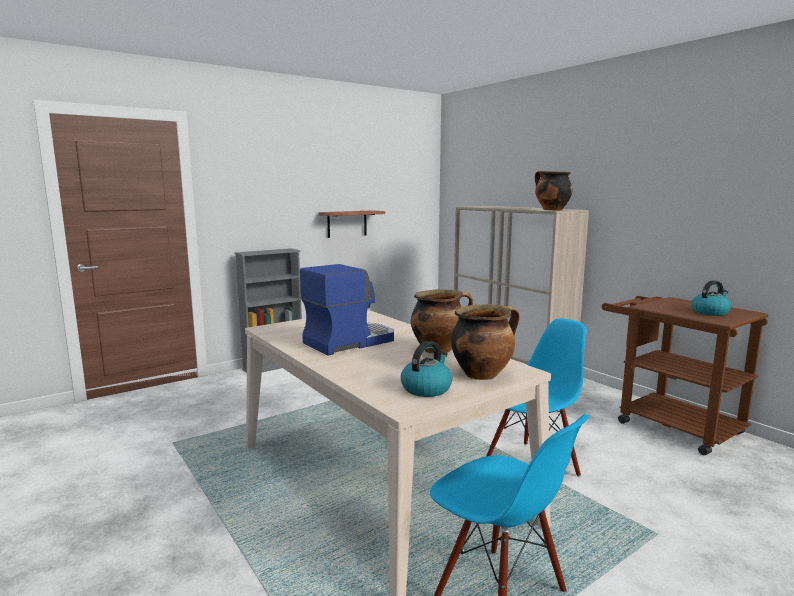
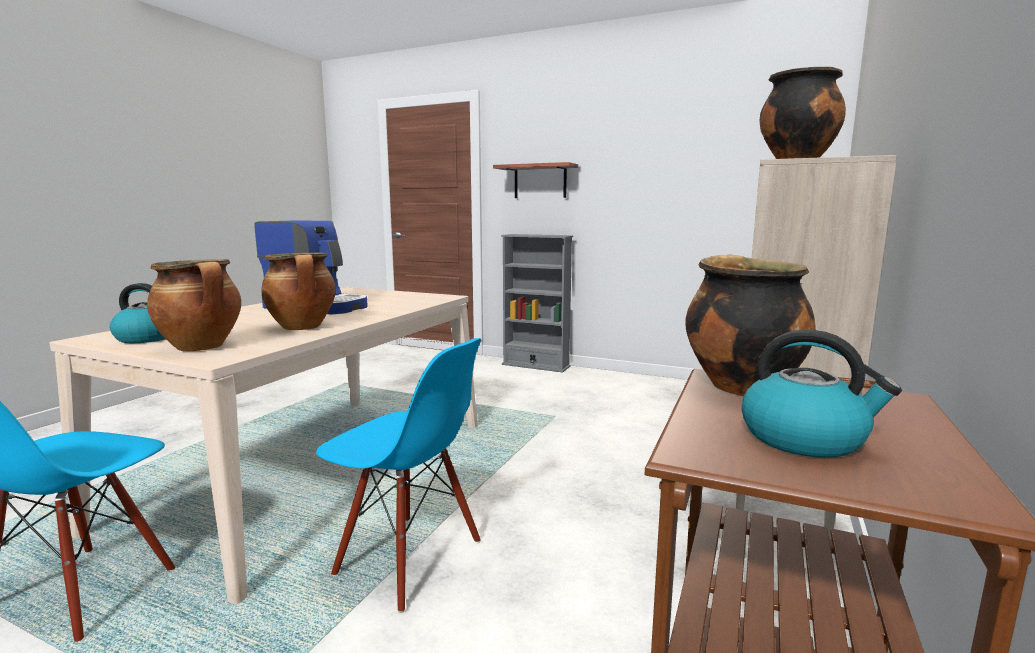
camera: 60 degrees right, 0 degrees up
(347, 224) = (654, 209): shelf -> shelf (540, 181)
(656, 307) = (739, 386): none -> cooking pot

